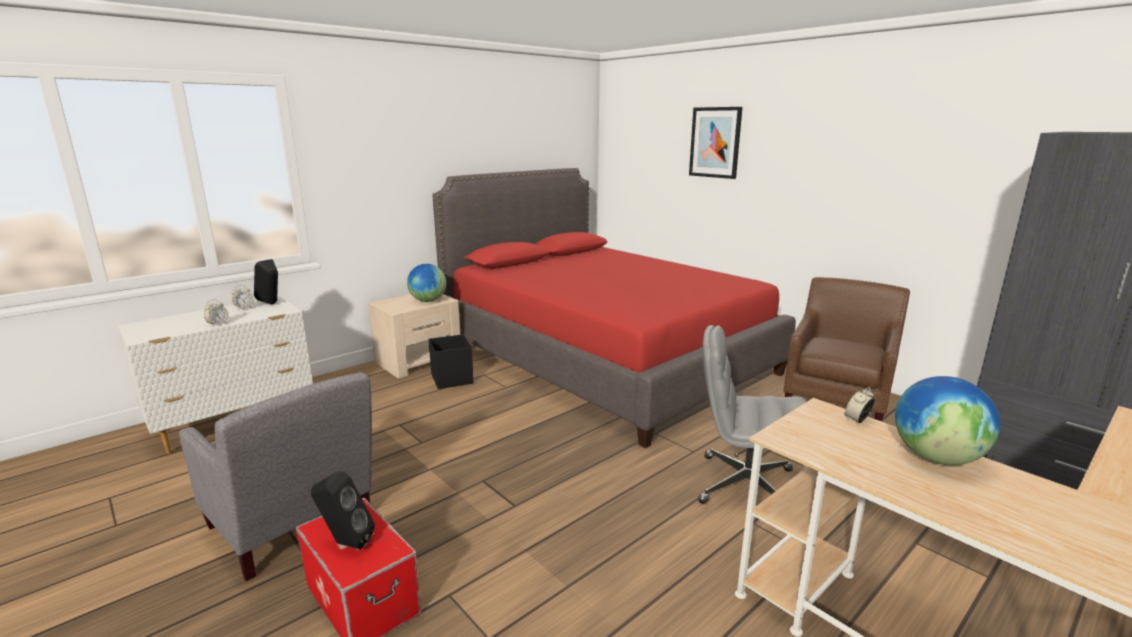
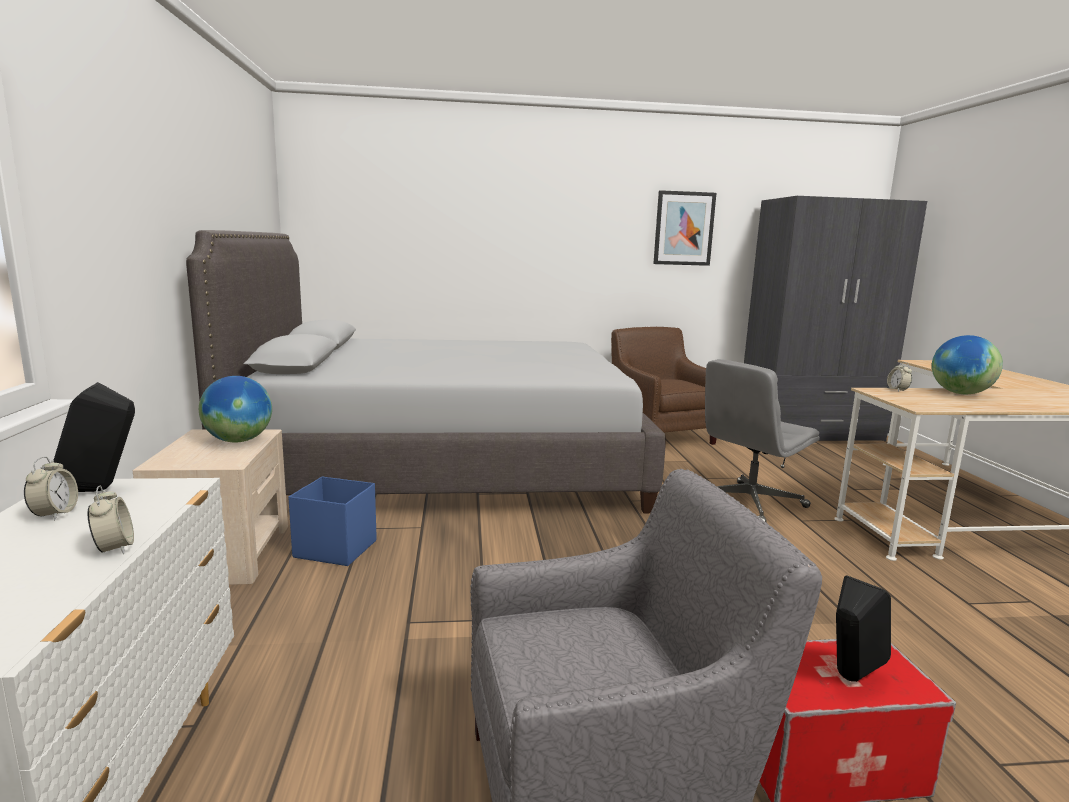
camera: 55 degrees left, 5 degrees down
(452, 378) = (335, 549): black storage box -> blue storage box
(604, 358) = (445, 465): red bed -> grey bed
(715, 142) = (470, 205): picture -> picture (684, 228)

